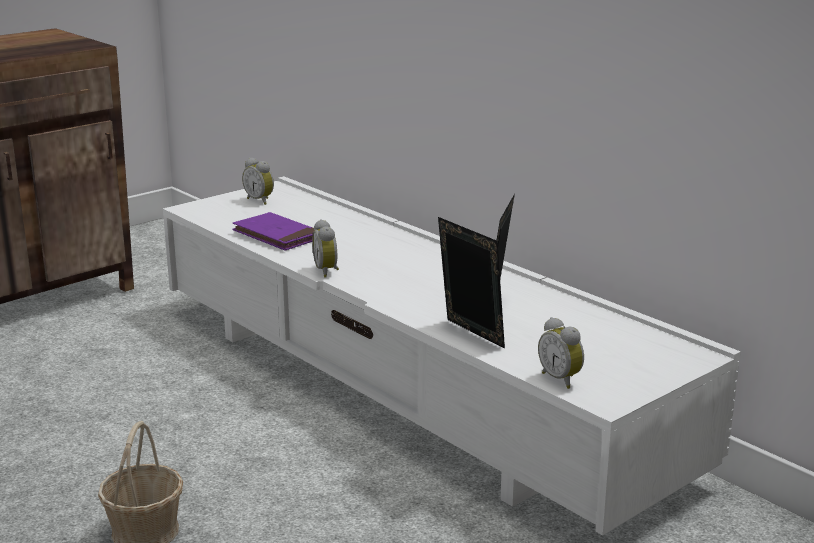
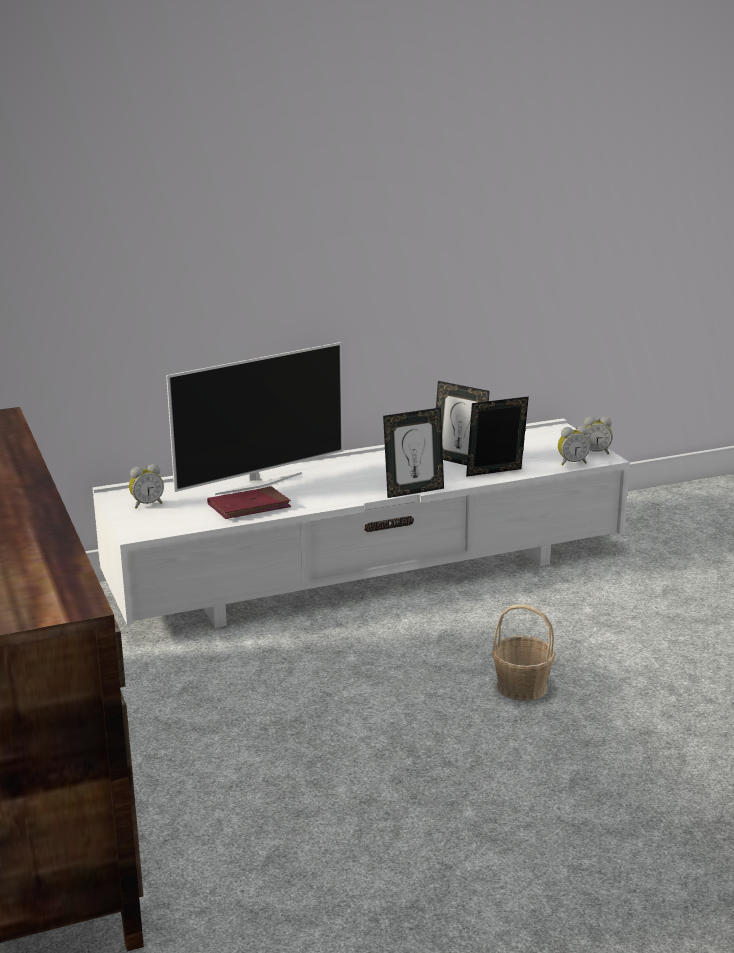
camera: 70 degrees left, 0 degrees up
(277, 236) = (249, 507): purple book -> red book
(327, 271) = (347, 499): alarm clock -> alarm clock (595, 452)
(343, 229) = (258, 483): none -> television
(374, 298) = (413, 491): none -> picture frame

